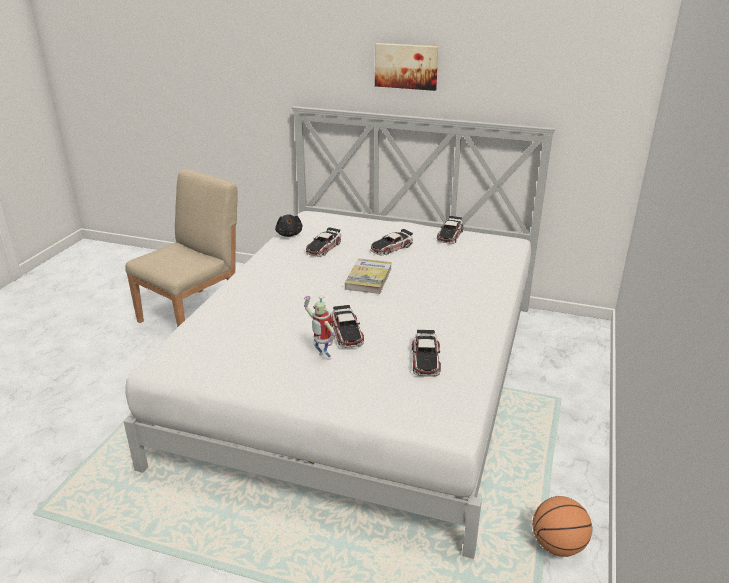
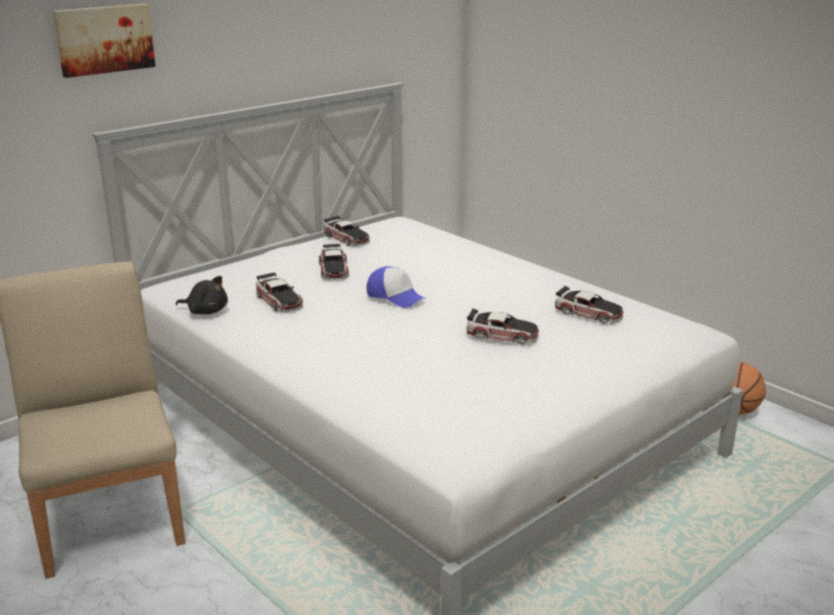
camera: 60 degrees left, 5 degrees down
(322, 357) = (538, 359): toy robot -> none
(368, 278) = (395, 296): book -> cap
(406, 66) = (239, 41): picture -> picture (104, 39)

